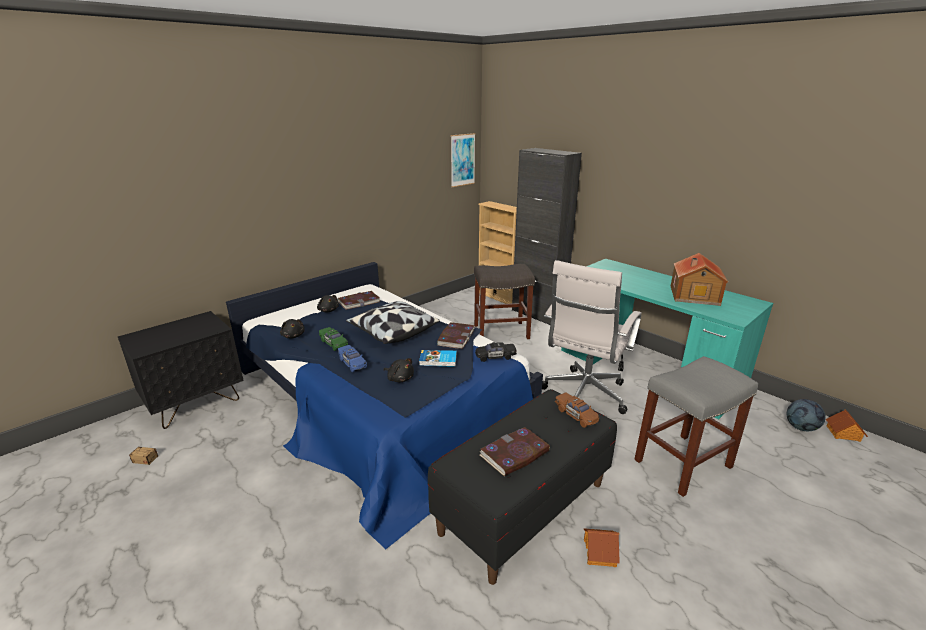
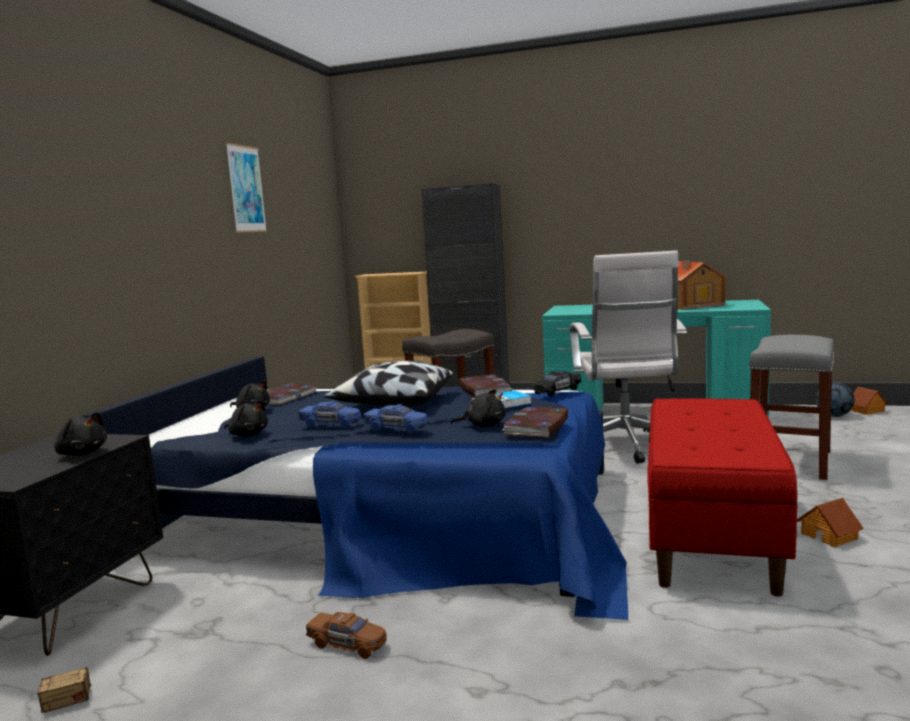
camera: 30 degrees left, 15 degrees down
(190, 336) = (82, 453): none -> black plush toy
(334, 343) = (331, 424): green toy car -> blue toy car
(462, 160) = (325, 219): picture -> picture (246, 189)
(514, 454) = (717, 435): book -> book (537, 426)
(523, 507) = (710, 535): black bench -> red bench
(576, 415) = (715, 404): brown toy car -> brown toy car (348, 644)

